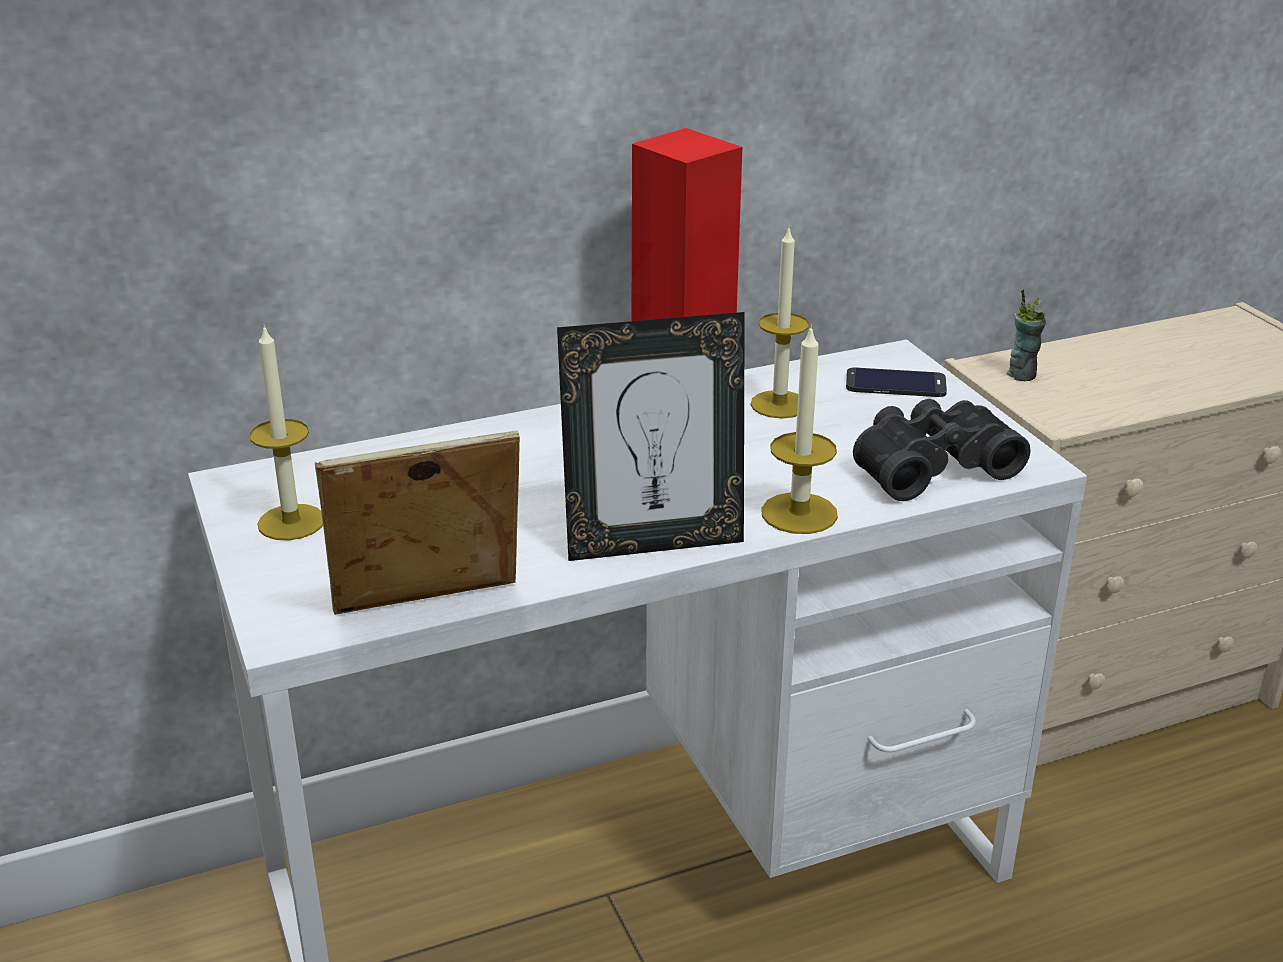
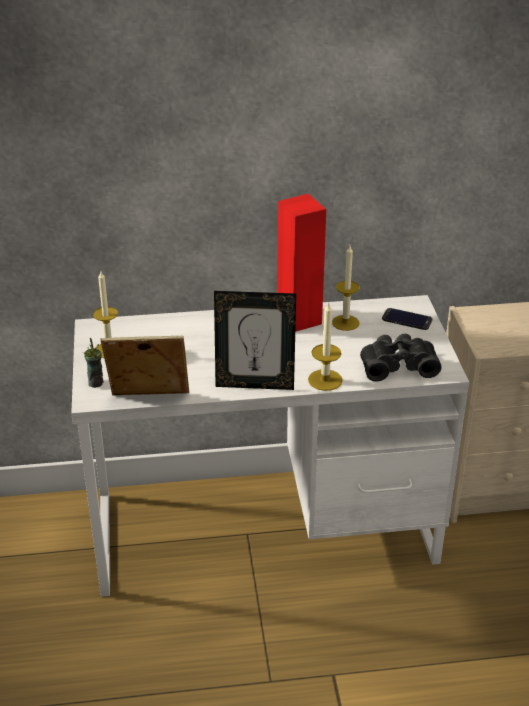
camera: 15 degrees right, 5 degrees up
(1022, 375) = (483, 320): cup -> cup (96, 382)

